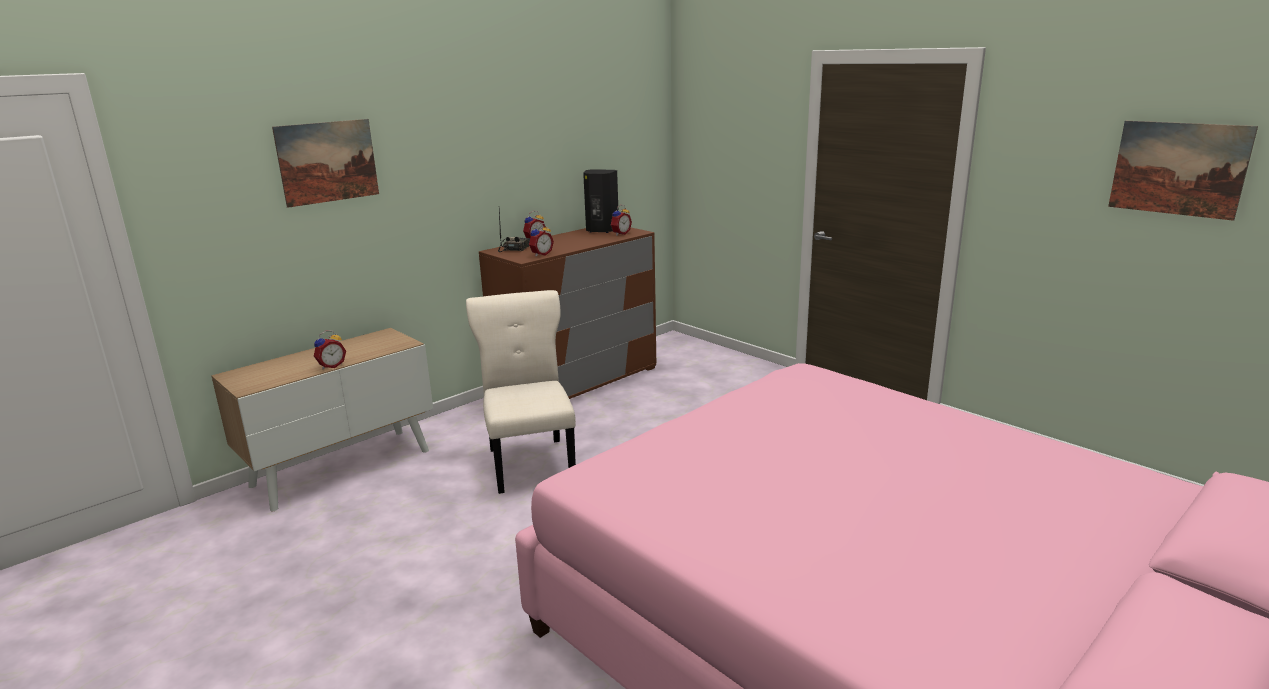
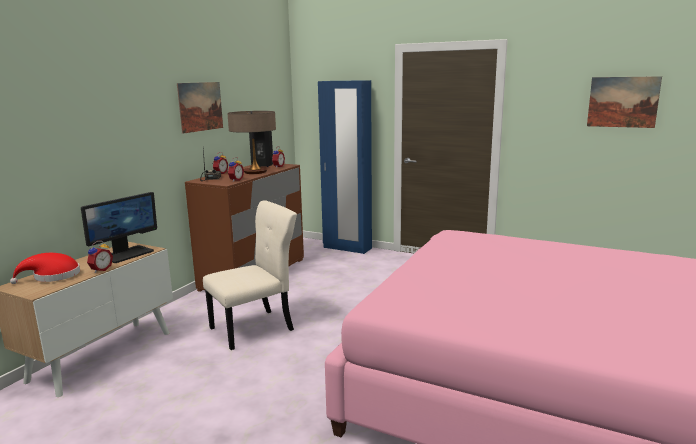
camera: 20 degrees left, 5 degrees down
(278, 368) = (53, 276): none -> red hat
(328, 162) = (81, 111): picture -> picture (200, 106)
(375, 346) = (127, 254): none -> monitor
(531, 462) = (255, 328): beige chair -> beige chair turned 90 degrees clockwise
(580, 241) = (255, 172): none -> table lamp
(729, 357) = (347, 248): none -> blue wardrobe

